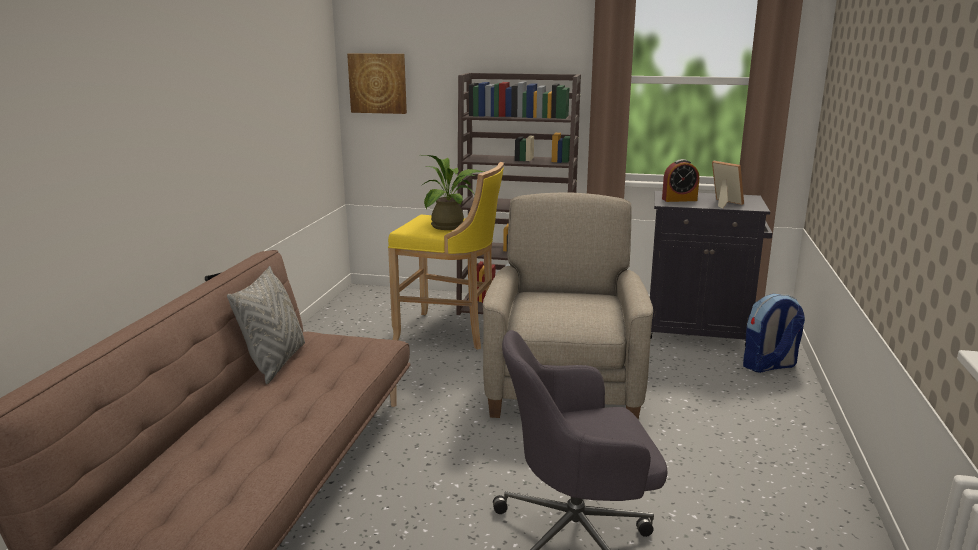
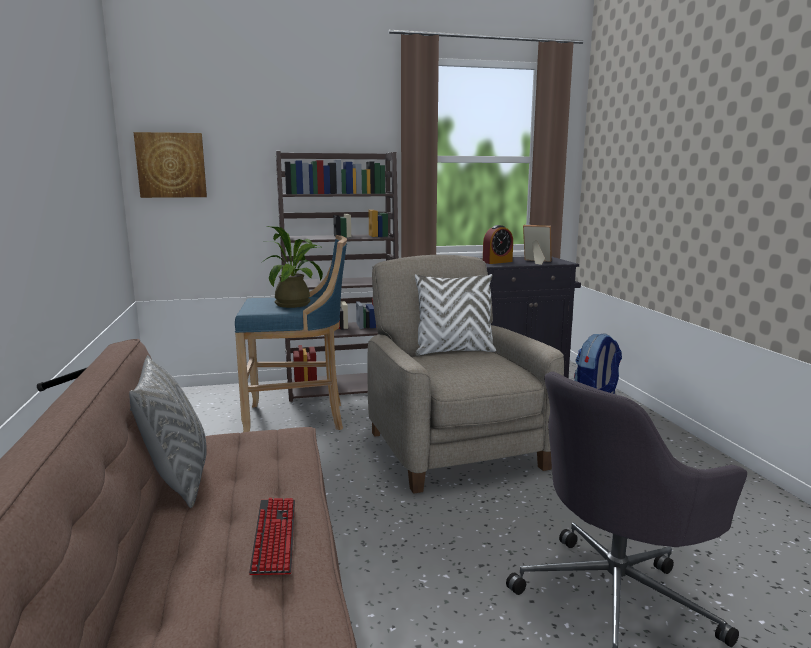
camera: 25 degrees left, 5 degrees down
(297, 414) = (274, 536): none -> keyboard
(451, 333) = (298, 419): yellow stool -> blue stool
(574, 292) = (454, 351): none -> white pillow

